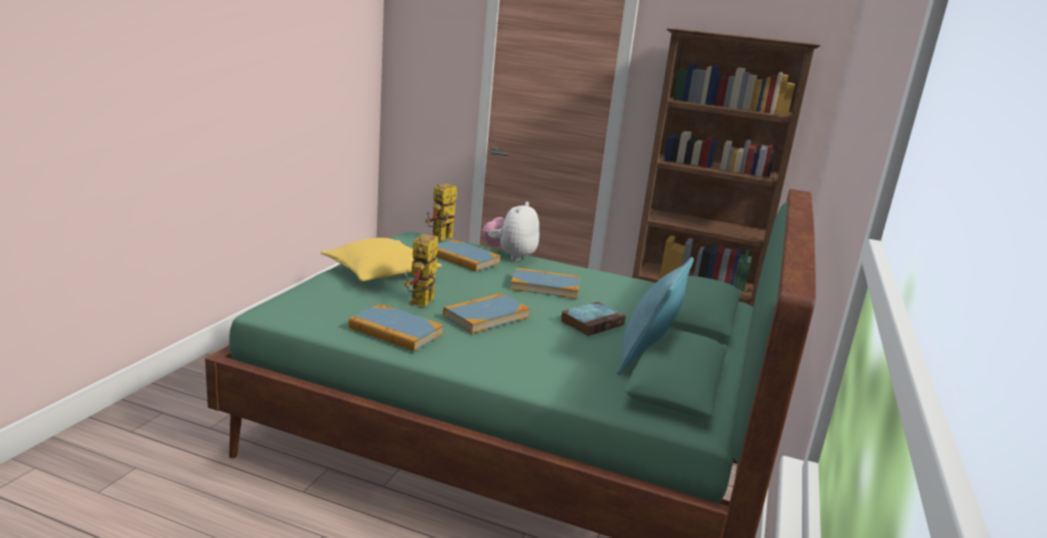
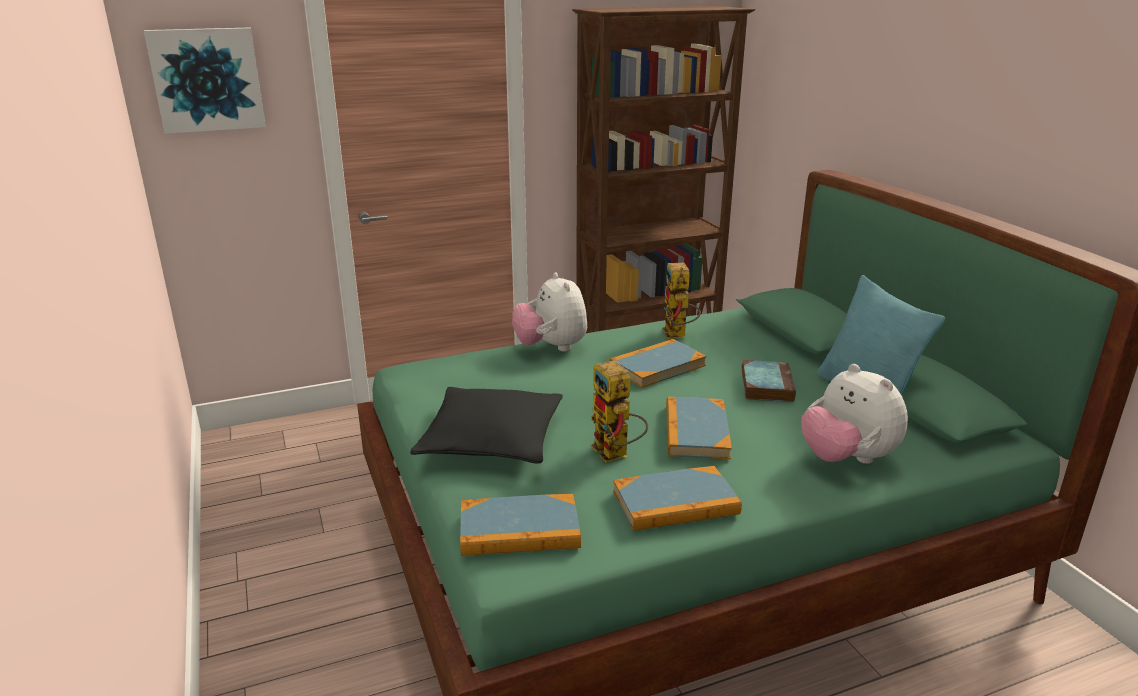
camera: 40 degrees left, 5 degrees up
(380, 272) = (491, 440): yellow pillow -> black pillow
(424, 40) = (207, 80): none -> picture
(440, 239) = (453, 362): toy robot -> toy robot (678, 336)
(464, 258) = (532, 374): book -> book (519, 530)
(544, 369) = (847, 458): none -> plush toy

